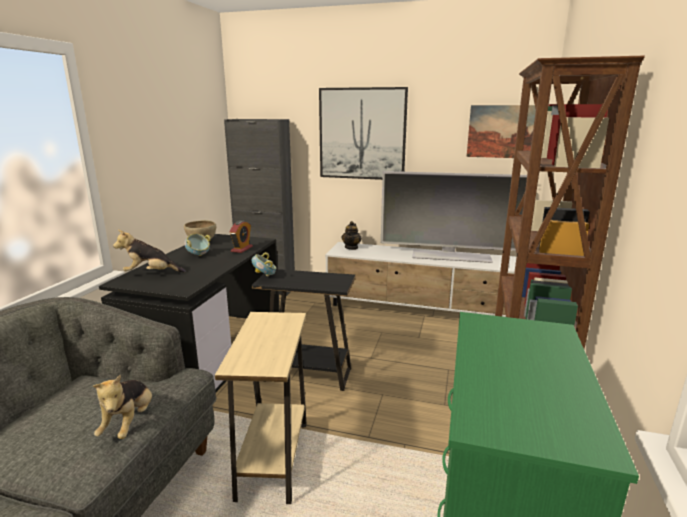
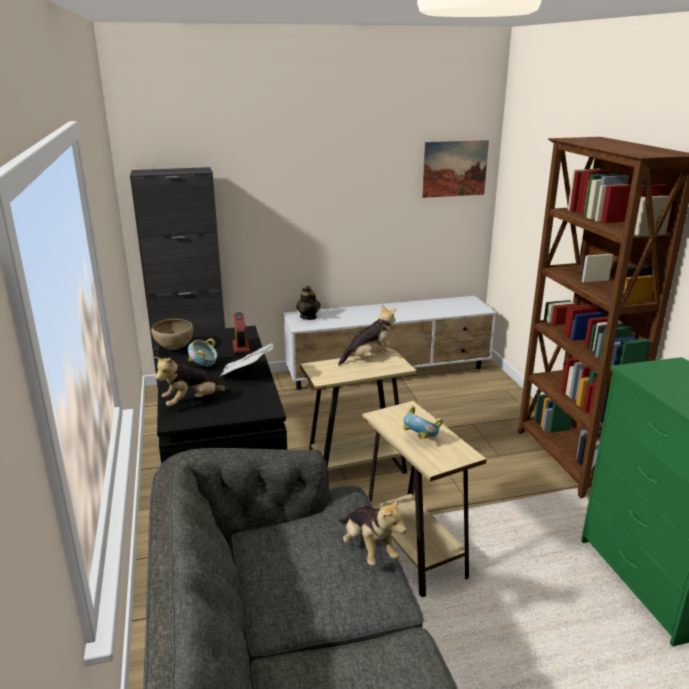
camera: 30 degrees left, 5 degrees up
(215, 265) = (246, 373): none -> newspaper
(264, 276) = (313, 374): bowl -> bowl (421, 439)
(307, 374) = (356, 469): black side table -> beige side table
(324, 275) = (369, 358): none -> plush toy
(362, 134) = (306, 180): picture -> none
(451, 256) = (418, 307): television -> none

